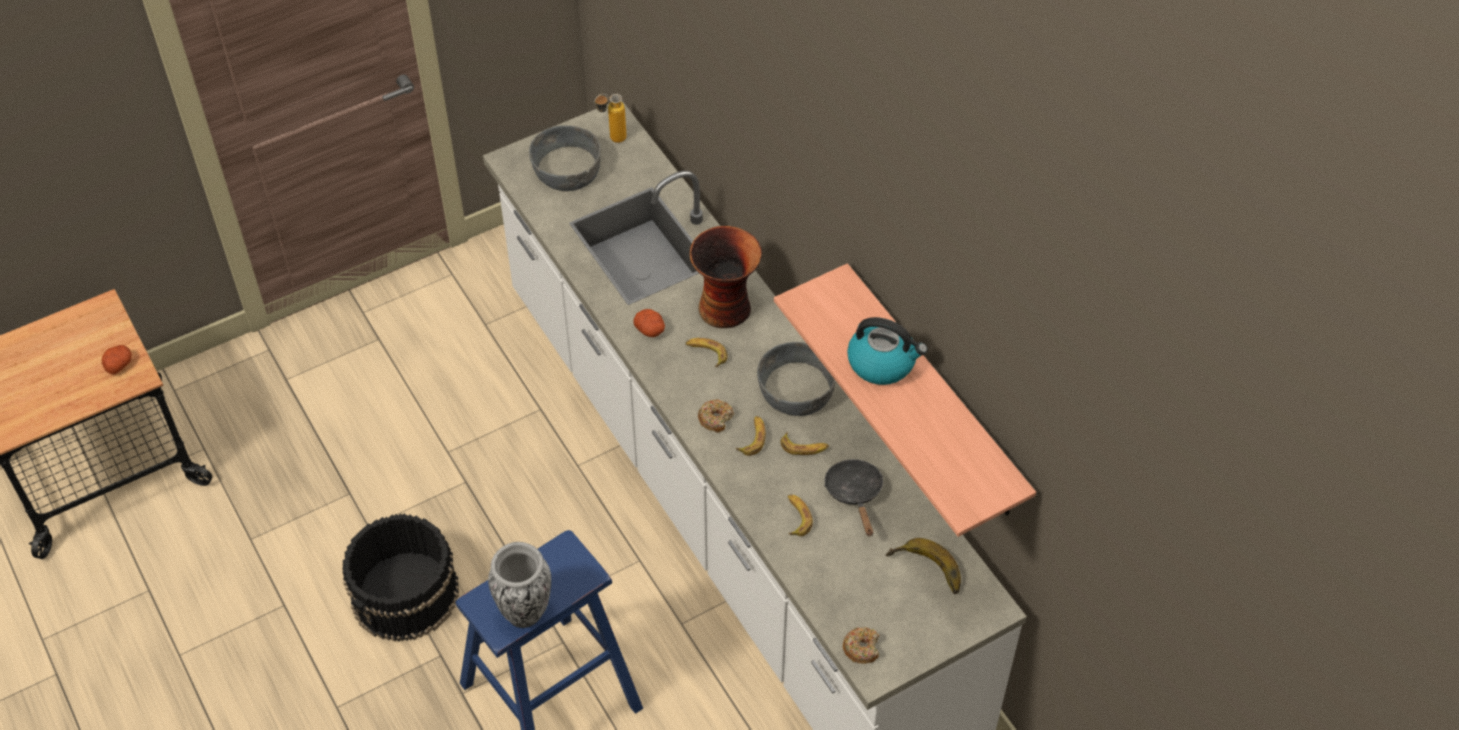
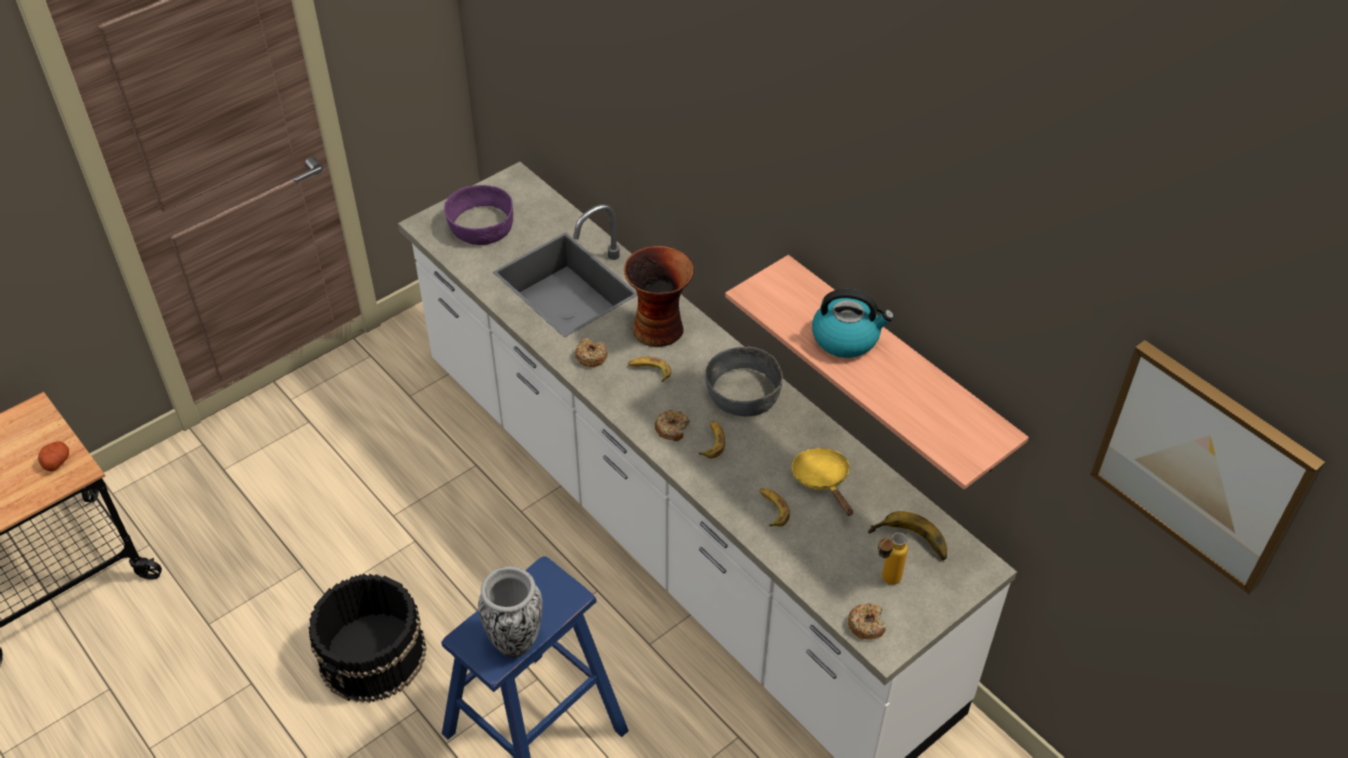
camera: 10 degrees left, 5 degrees down
(565, 168) = (480, 225): grey bowl -> purple bowl
(612, 139) = (519, 196): bottle -> bottle (885, 581)
(650, 329) = (591, 356): potato -> donut
(804, 447) = (763, 444): banana -> none
(855, 493) = (823, 480): black frying pan -> yellow frying pan
(1163, 555) = (1202, 465): none -> picture

